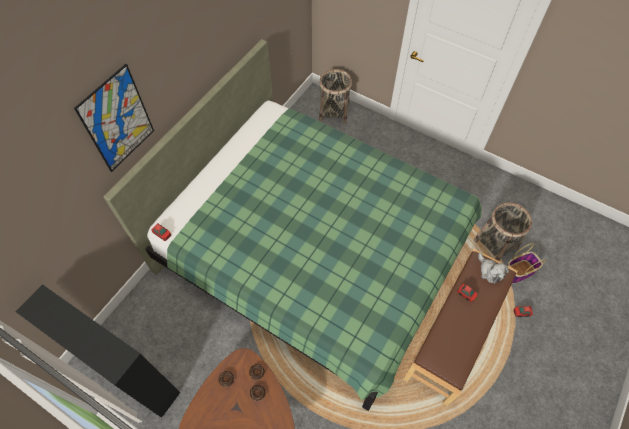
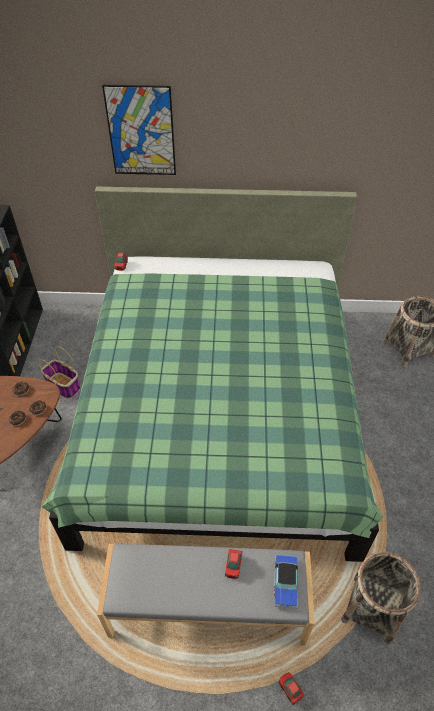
camera: 60 degrees right, 10 degrees down
(453, 332) = (208, 605): brown bench -> grey bench
(489, 271) = (285, 583): plush toy -> toy car
(519, 271) = (352, 660): basket -> basket (64, 386)

